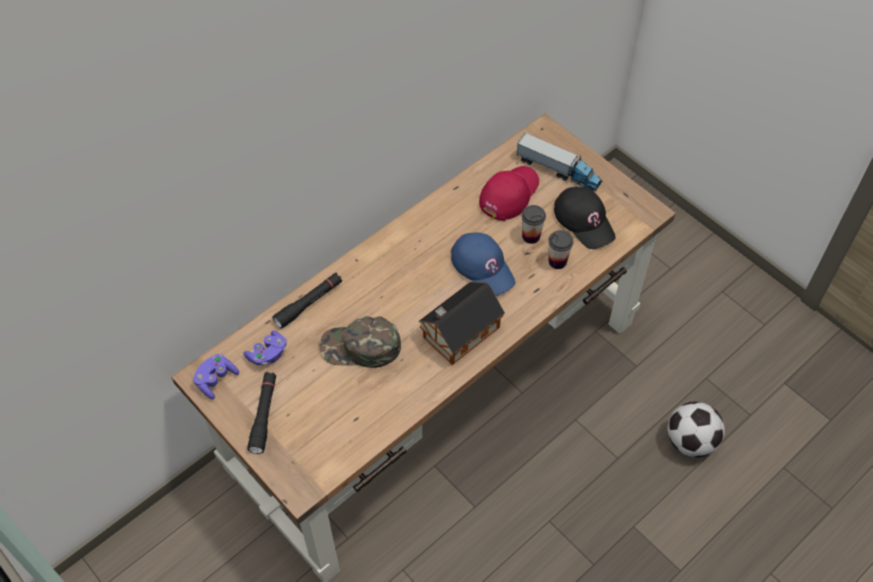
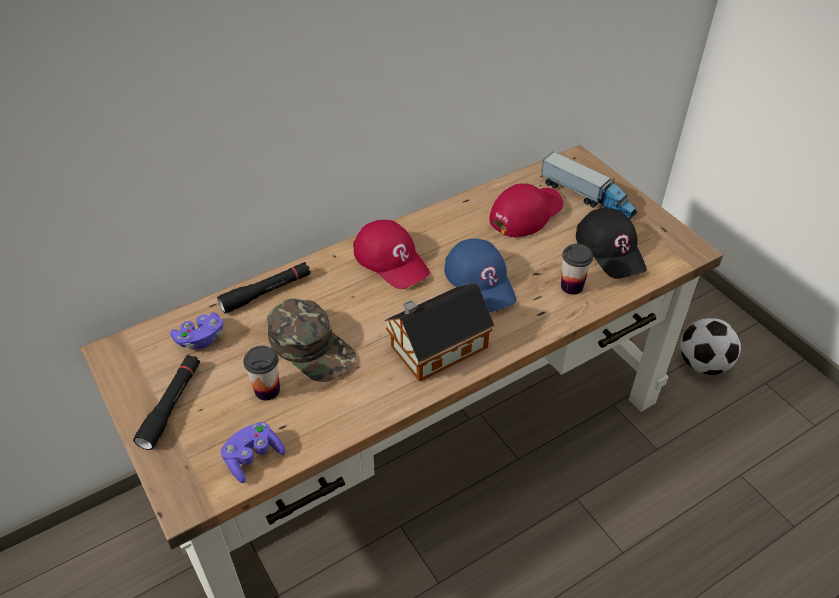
camera: 10 degrees right, 10 degrees down
(216, 380) = (129, 358): purple game controller -> purple game controller (253, 458)
(360, 347) = (312, 347): green cap -> green cap turned 150 degrees counterclockwise
(405, 257) = (391, 260): none -> red cap
(531, 236) = (544, 257): cup -> cup (267, 390)
(690, 441) = (715, 546): football -> football (703, 364)

